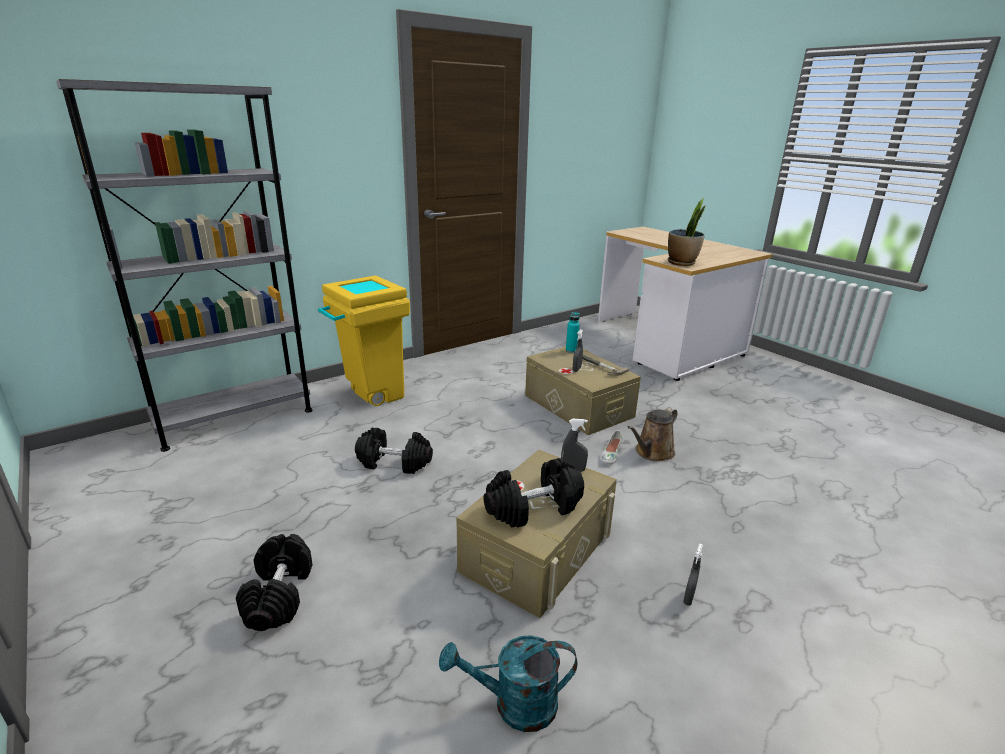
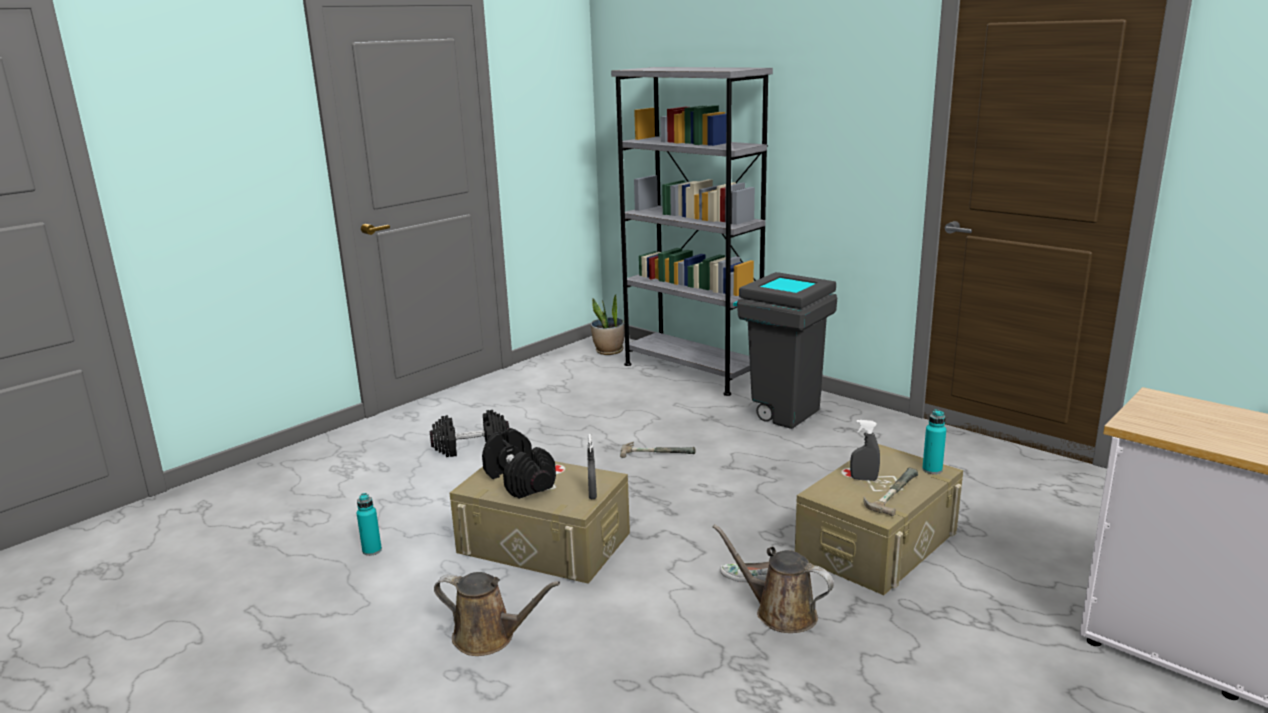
camera: 80 degrees right, 5 degrees down
(371, 397) = (780, 413): yellow trash can -> grey trash can
(395, 462) = (657, 451): black dumbbell -> hammer
(514, 704) = (372, 550): turquoise watering can -> turquoise bottle
(682, 263) = (1160, 417): potted plant -> potted plant (609, 351)
(688, 598) = (489, 637): grey spray bottle -> brown watering can

